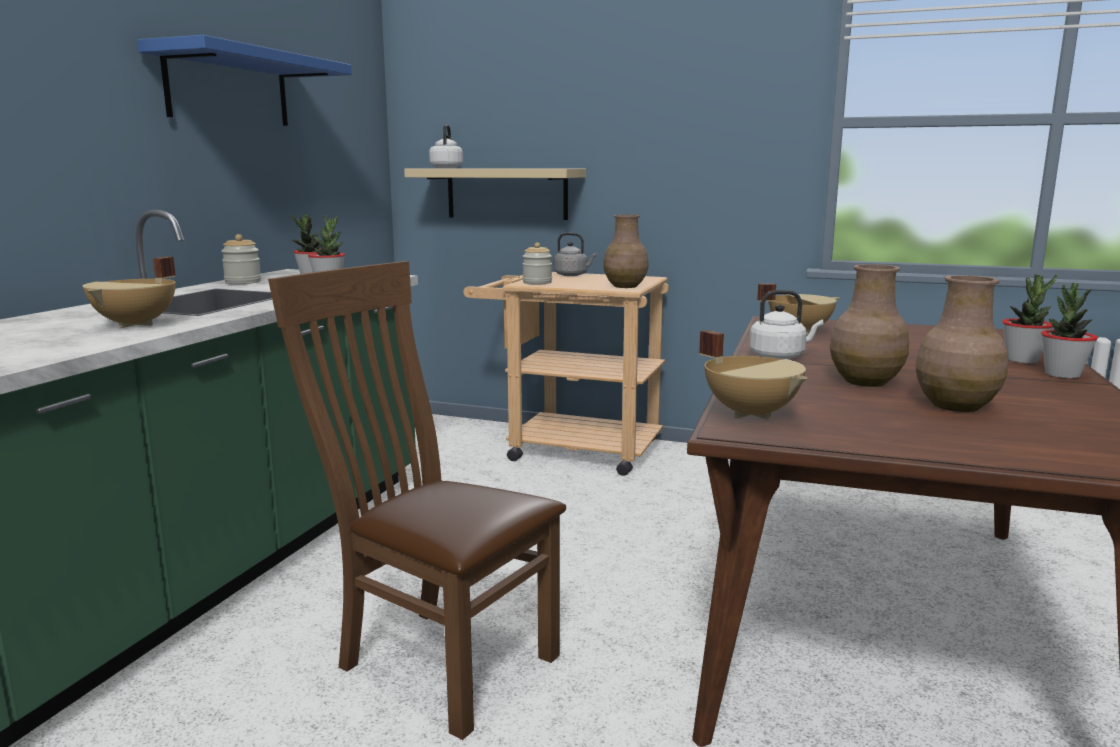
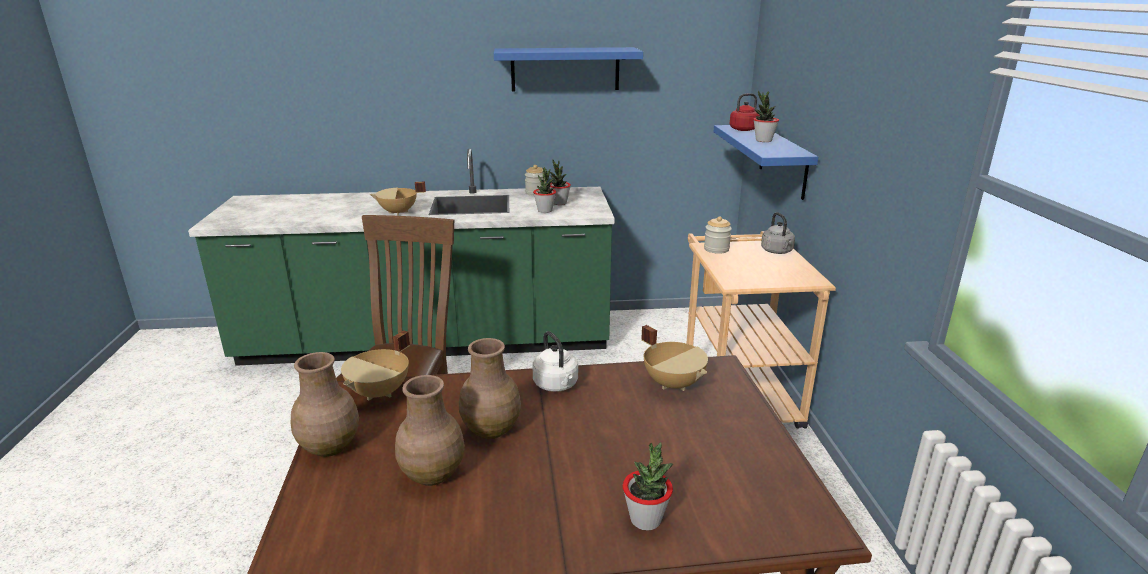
camera: 65 degrees right, 10 degrees up
(447, 168) = (745, 129): white kettle -> red kettle
(507, 193) = (783, 161): beige shelf -> blue shelf
(625, 286) = (746, 280): brown vase -> brown vase (329, 447)
(1062, 375) = (589, 544): potted plant -> potted plant (763, 140)

